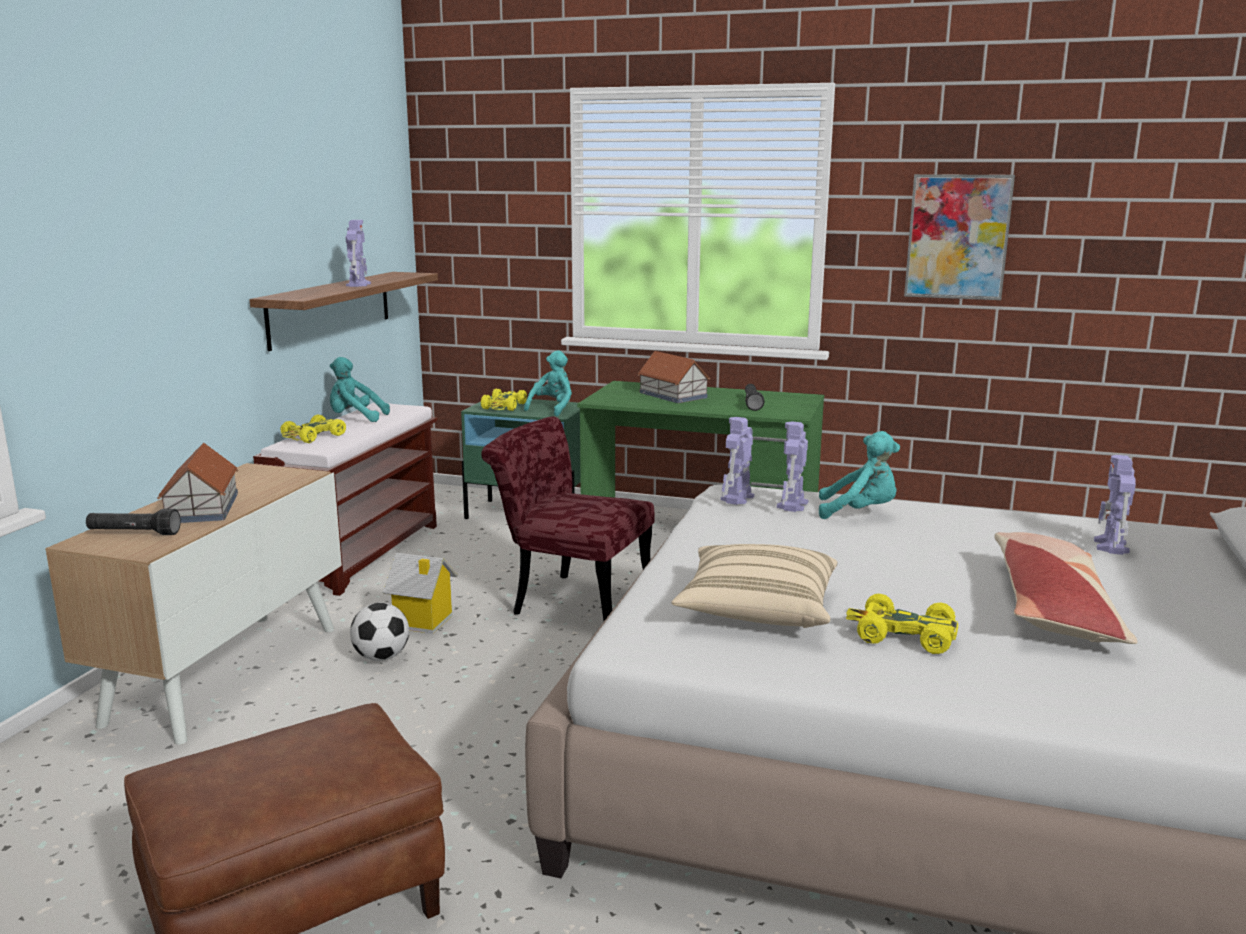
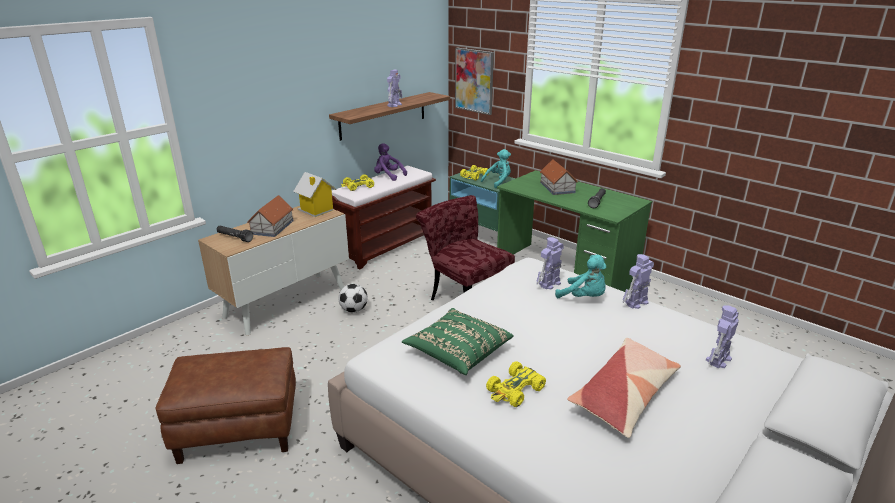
camera: 25 degrees right, 10 degrees up
(355, 418) = (388, 176): turquoise plush toy -> purple plush toy
(421, 622) = (385, 294): toy house -> toy house (316, 210)
(737, 498) = (525, 272): toy robot -> toy robot (636, 303)
(757, 610) = (458, 352): beige pillow -> green pillow
(903, 635) = (515, 390): yellow toy car -> yellow toy car turned 90 degrees counterclockwise
(957, 237) = (758, 110): picture -> picture (474, 81)

